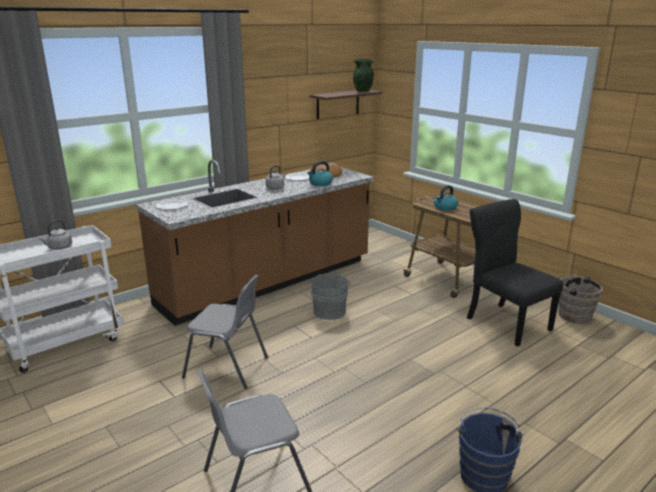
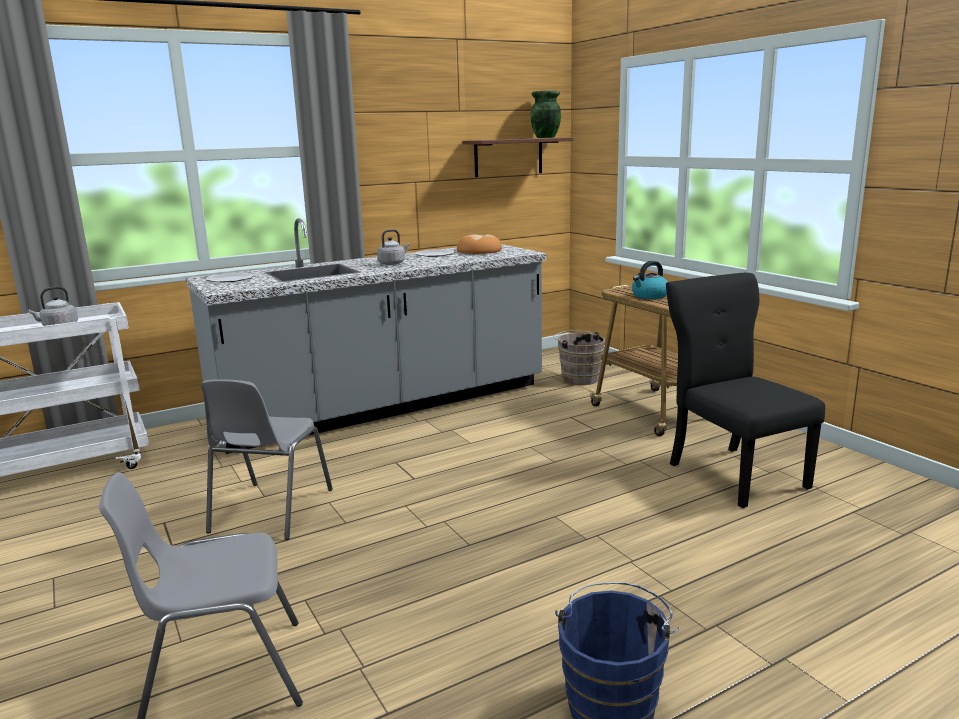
camera: 10 degrees right, 5 degrees down
(227, 368) = (269, 511): grey chair -> grey chair turned 75 degrees clockwise
(268, 283) = (385, 407): brown counter -> grey counter
(320, 184) = (461, 259): kettle -> none
(330, 311) = (458, 445): grey bucket -> none
(572, 315) = (853, 468): brown bucket -> brown bucket (578, 378)

